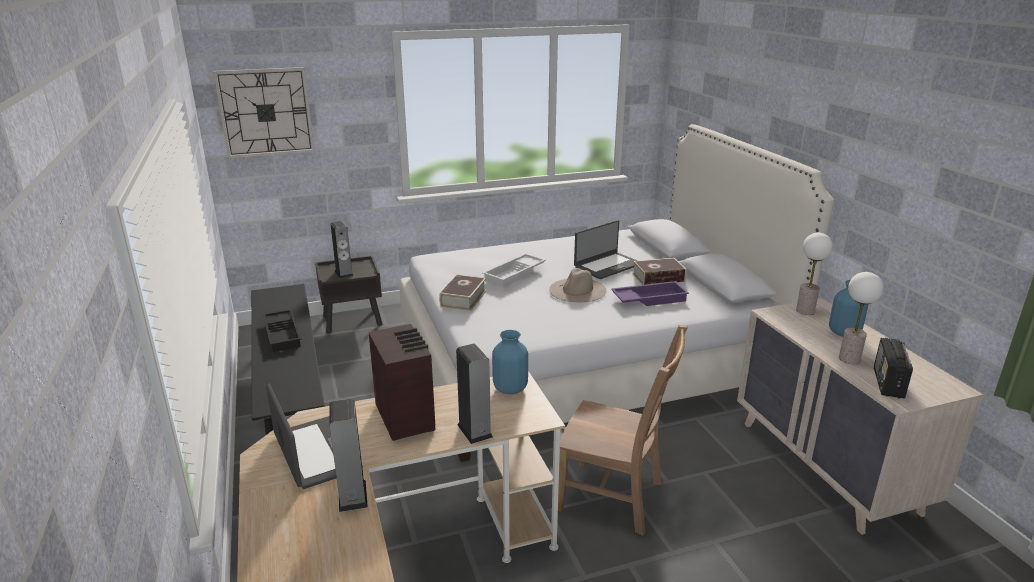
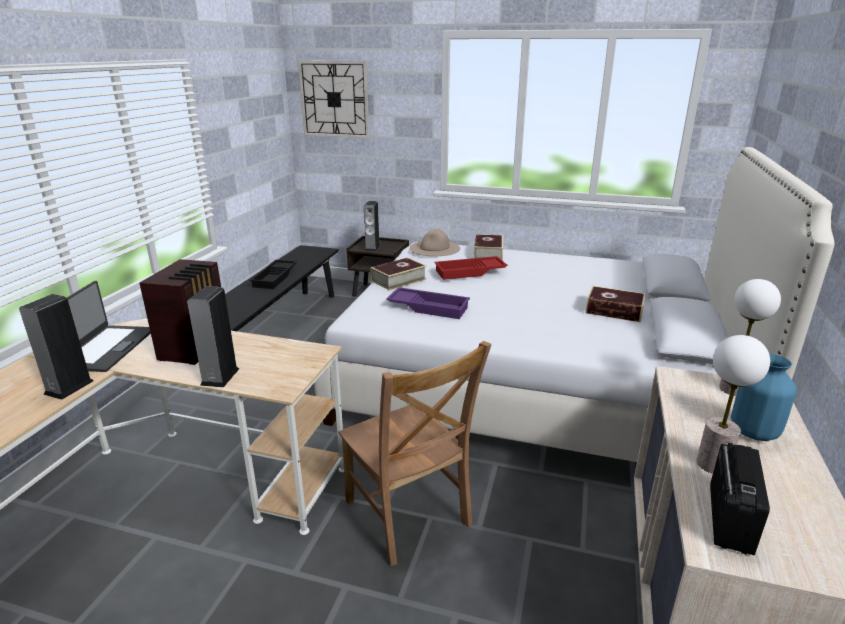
camera: 35 degrees right, 0 degrees up
(501, 252) = (488, 253): none -> book
(509, 389) = (301, 355): blue vase -> none
(515, 274) = (470, 272): white tray -> red tray
(578, 290) = (509, 299): beige hat -> beige hat (434, 248)
(607, 266) = (572, 287): laptop -> none
(649, 299) = (573, 326): purple tray -> purple tray (429, 307)
(888, 383) = (730, 518): radio -> radio turned 150 degrees clockwise

